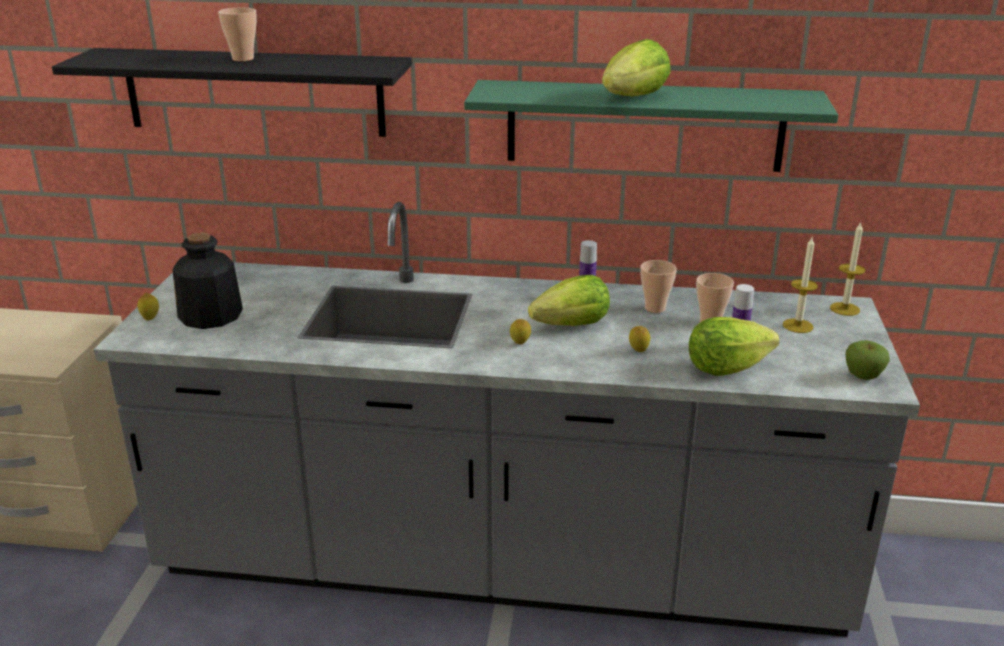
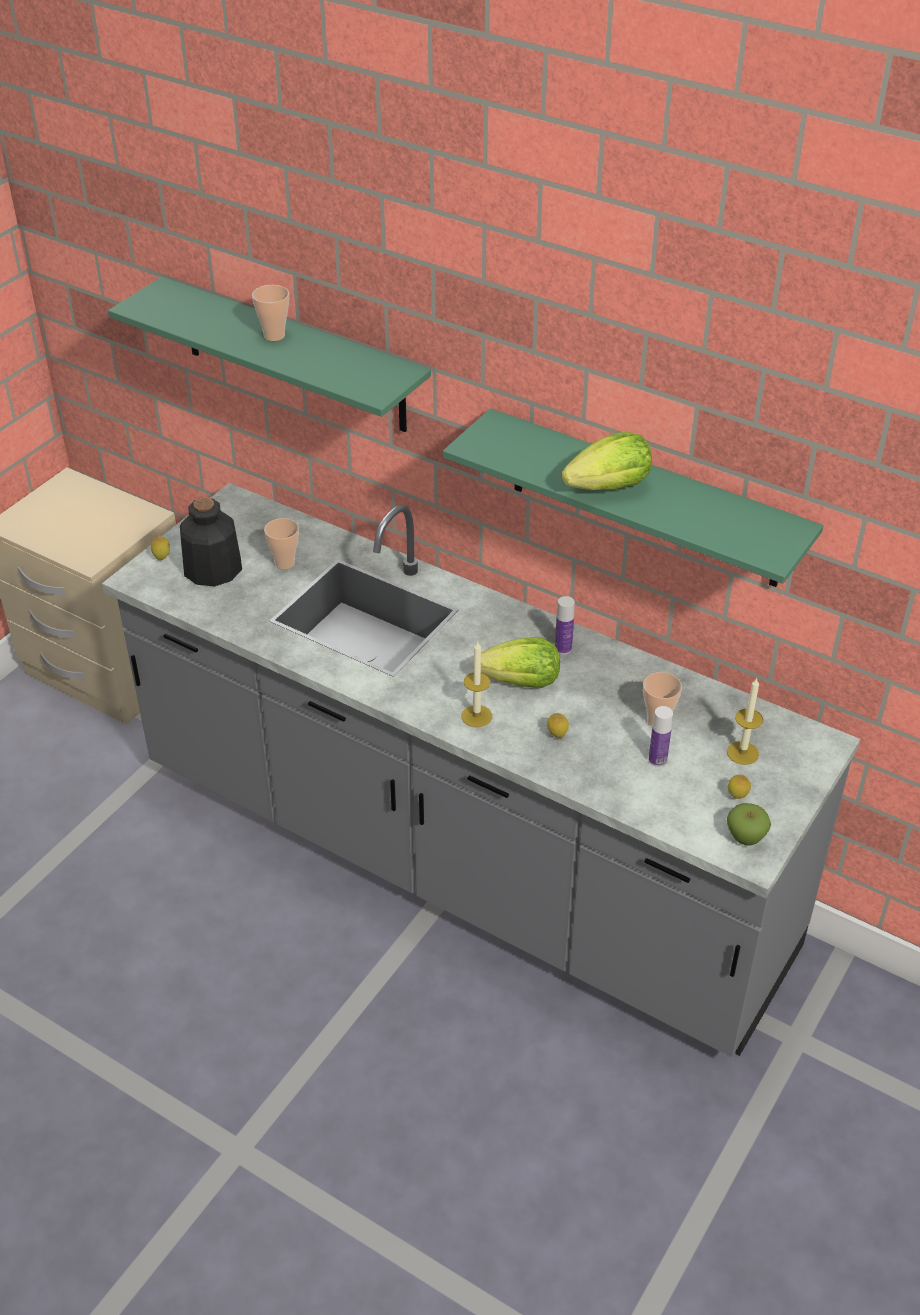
camera: 25 degrees right, 15 degrees up
(254, 92) = (293, 356): black shelf -> green shelf
(520, 344) = (455, 691): lemon -> lemon (737, 797)
(655, 308) = (619, 684): cup -> cup (285, 563)
(726, 368) = (622, 783): lettuce -> none
(844, 309) = (814, 746): candle -> candle (476, 716)

